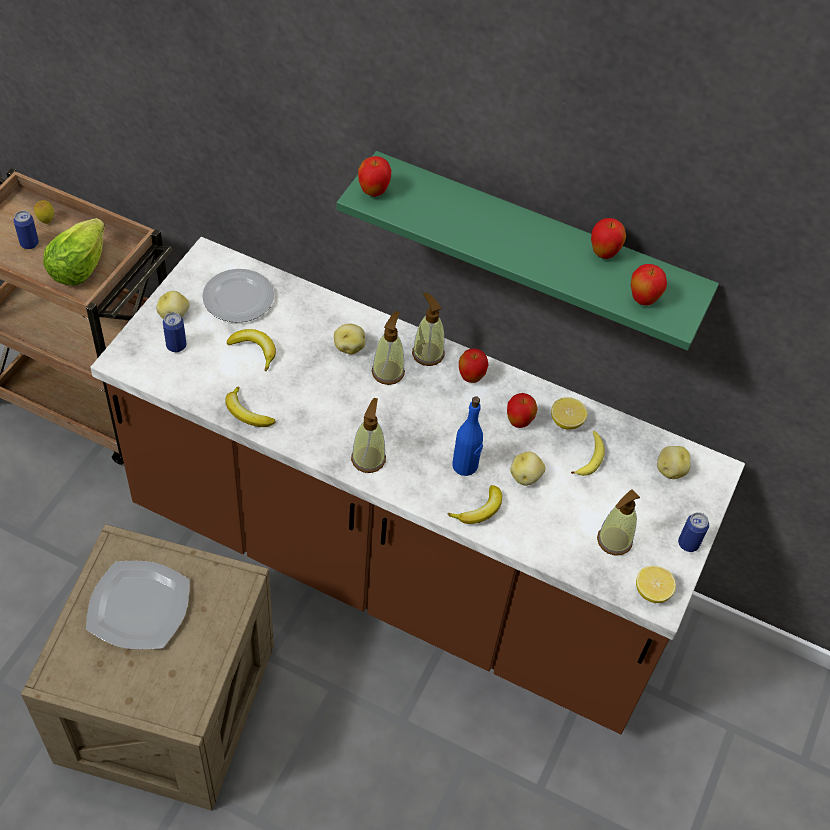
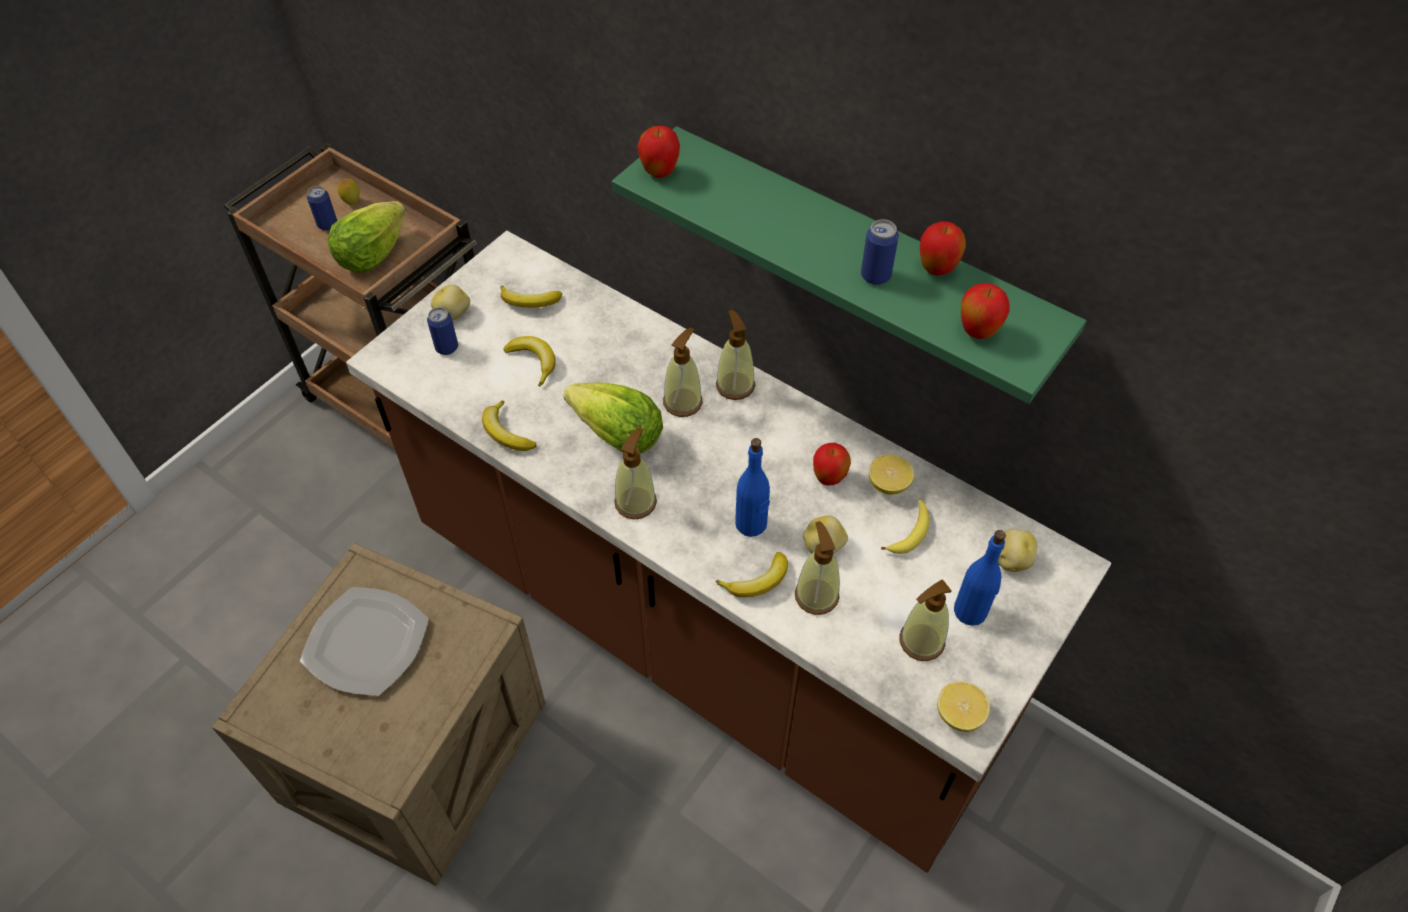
camera: 15 degrees right, 0 degrees up
(238, 299) = (529, 302): plate -> banana
(341, 406) = (618, 435): none -> lettuce
(349, 346) = (644, 368): potato -> none
(471, 377) = (781, 419): apple -> none
(527, 515) = (816, 595): none -> soap dispenser
(647, 513) = (971, 611): none -> blue bottle
(688, 543) = (1018, 657): can -> can (875, 276)

